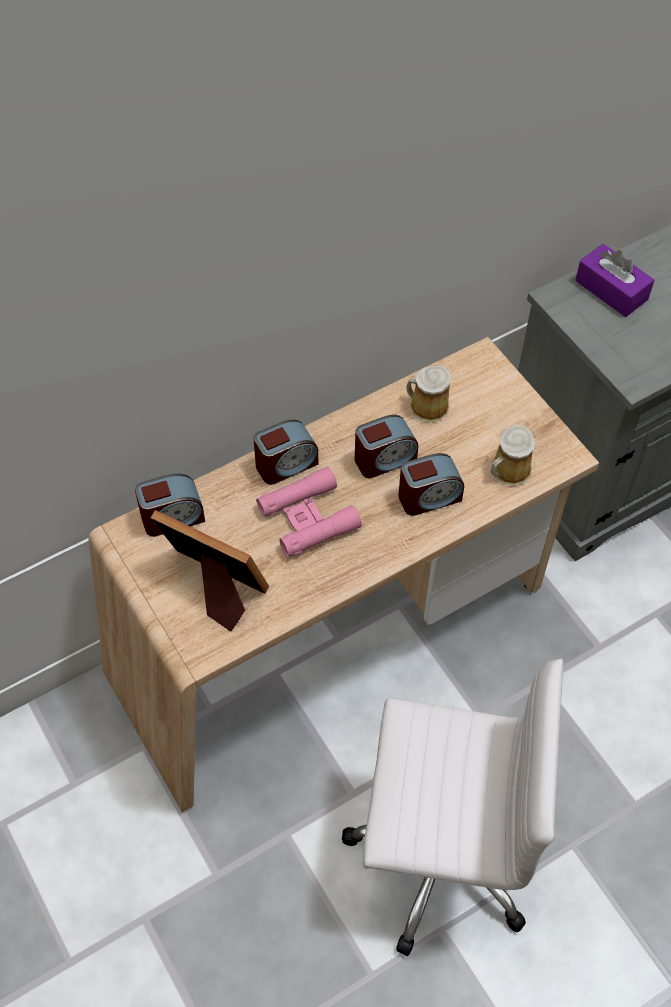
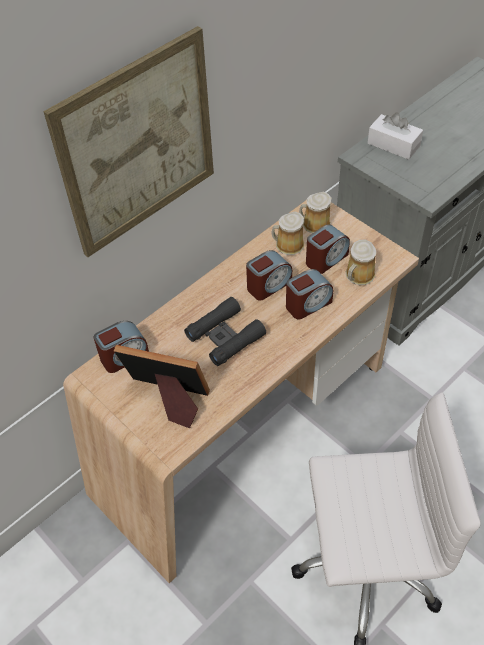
camera: 10 degrees left, 5 degrees down
(227, 265) = (138, 145): none -> picture
(286, 464) = (198, 303): alarm clock -> alarm clock (326, 259)
(308, 518) = (225, 336): pink binoculars -> black binoculars
(471, 384) = (314, 224): none -> mug
(611, 290) = (393, 145): purple tissue box -> white tissue box

